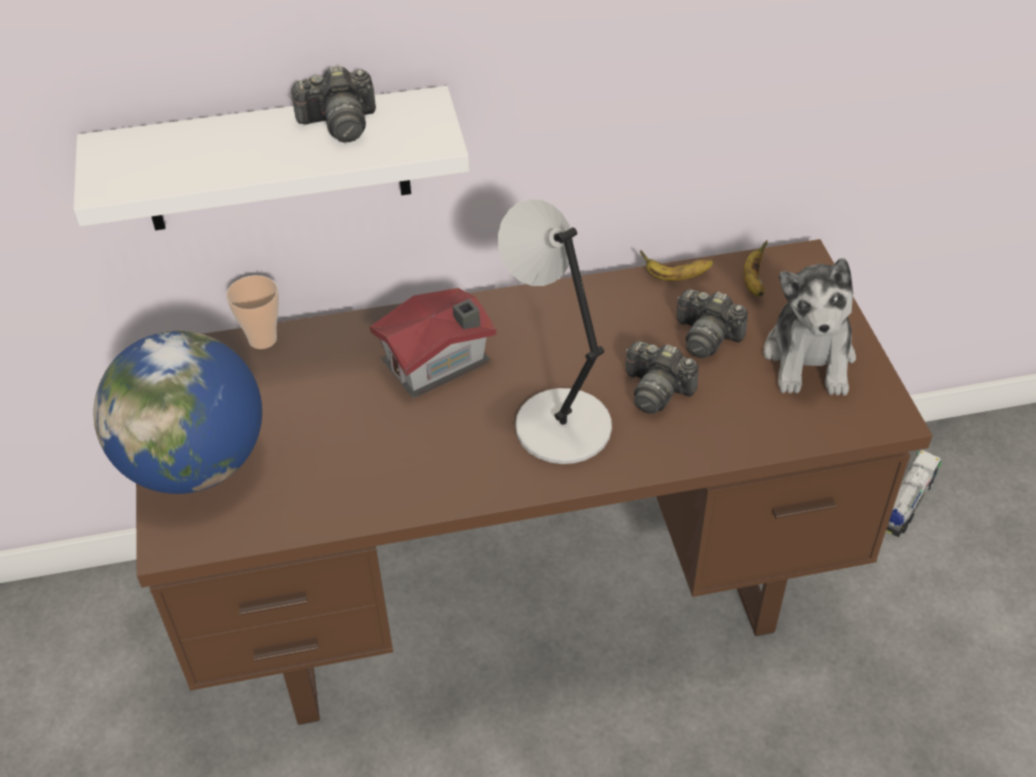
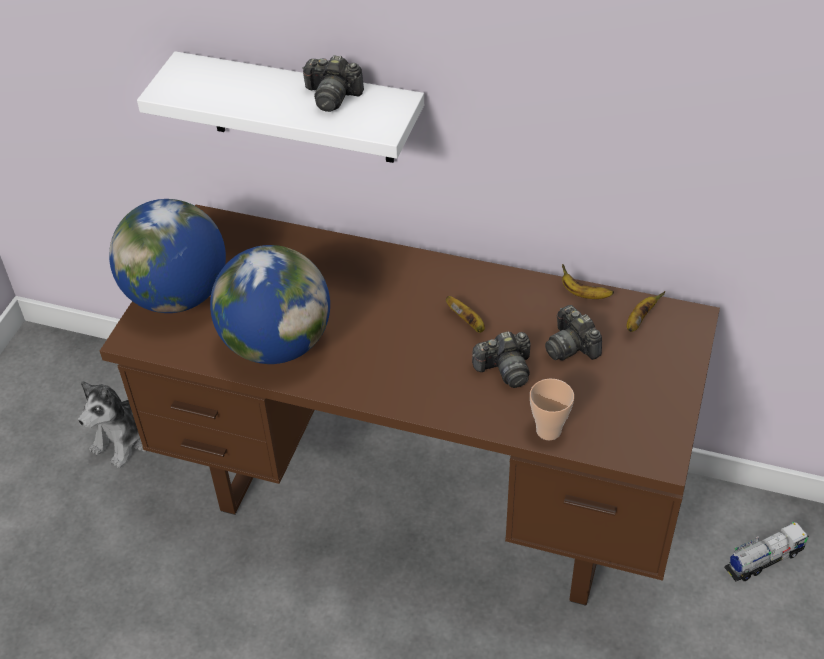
camera: 30 degrees right, 0 degrees up
(262, 339) = (273, 231): cup -> cup (548, 430)
(370, 471) = (276, 344): none -> globe
(439, 363) = (372, 291): toy house -> none
(558, 424) = (419, 364): grey table lamp -> none
(576, 355) = (468, 322): none -> banana
(656, 390) = (505, 369): camera -> camera turned 75 degrees counterclockwise
(809, 358) = (636, 392): plush toy -> plush toy (127, 438)

